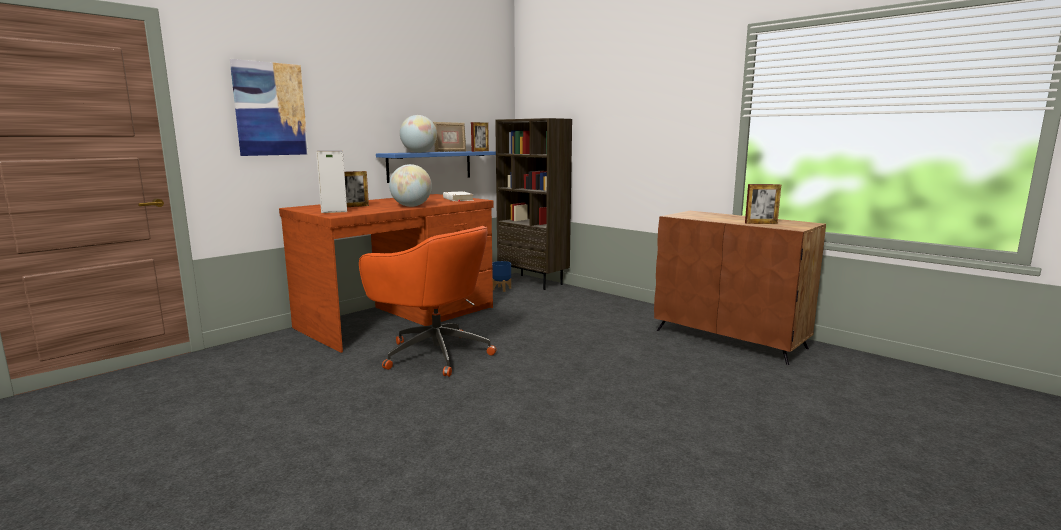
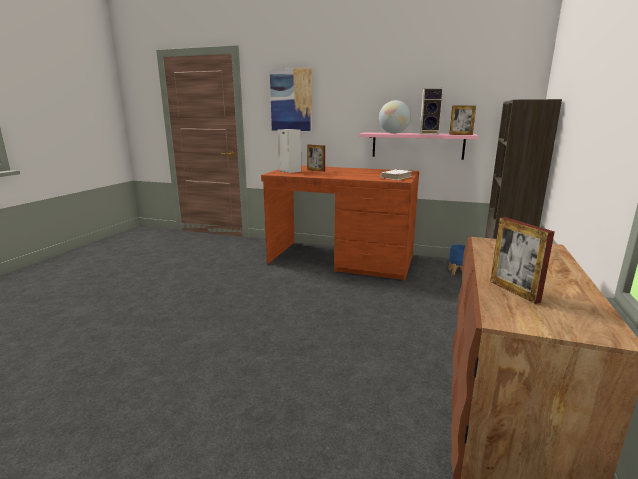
camera: 65 degrees right, 5 degrees up
(411, 206) = (335, 176): globe -> none
(430, 166) = (417, 145): blue shelf -> pink shelf
(434, 354) = (286, 287): orange office chair -> none
(450, 151) = (430, 133): picture frame -> speaker

